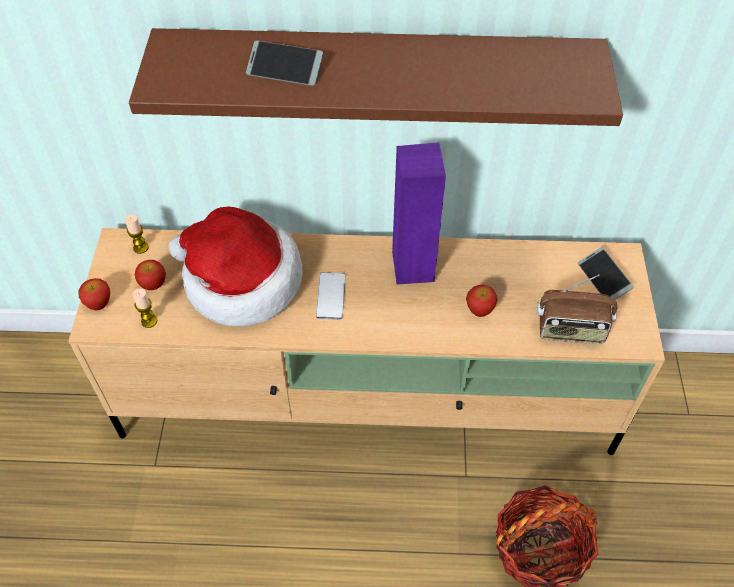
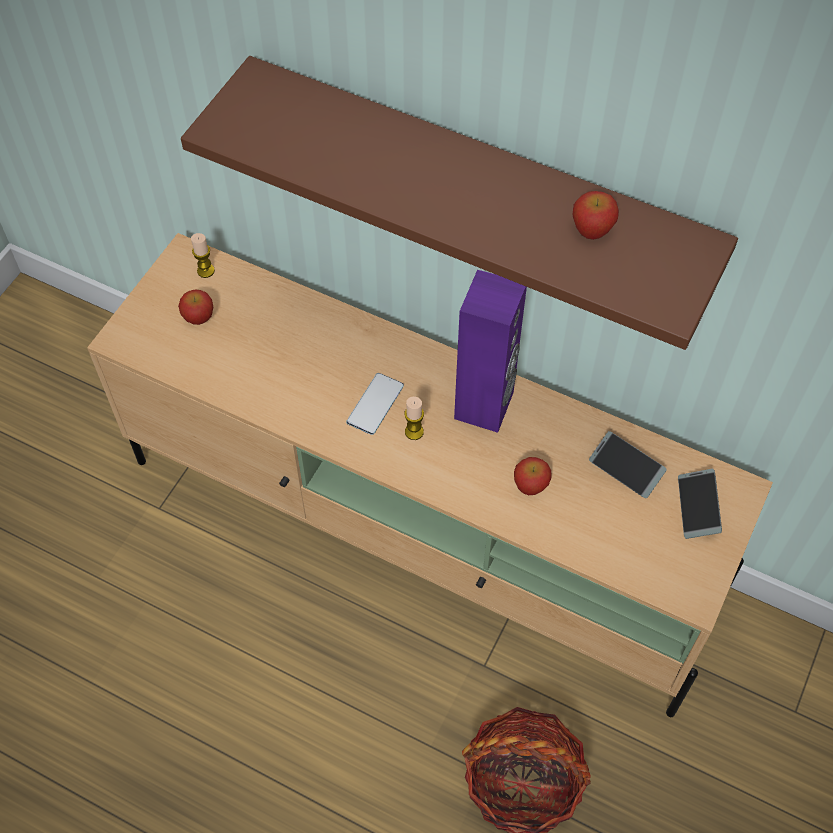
camera: 25 degrees right, 5 degrees up
(99, 303) = (135, 317): apple -> apple (592, 229)
(149, 321) = (175, 357): candle -> candle (414, 432)
(240, 281) = (288, 349): hat -> none
(285, 70) = (355, 154): phone -> phone (626, 468)
(570, 330) = (620, 552): radio -> none

